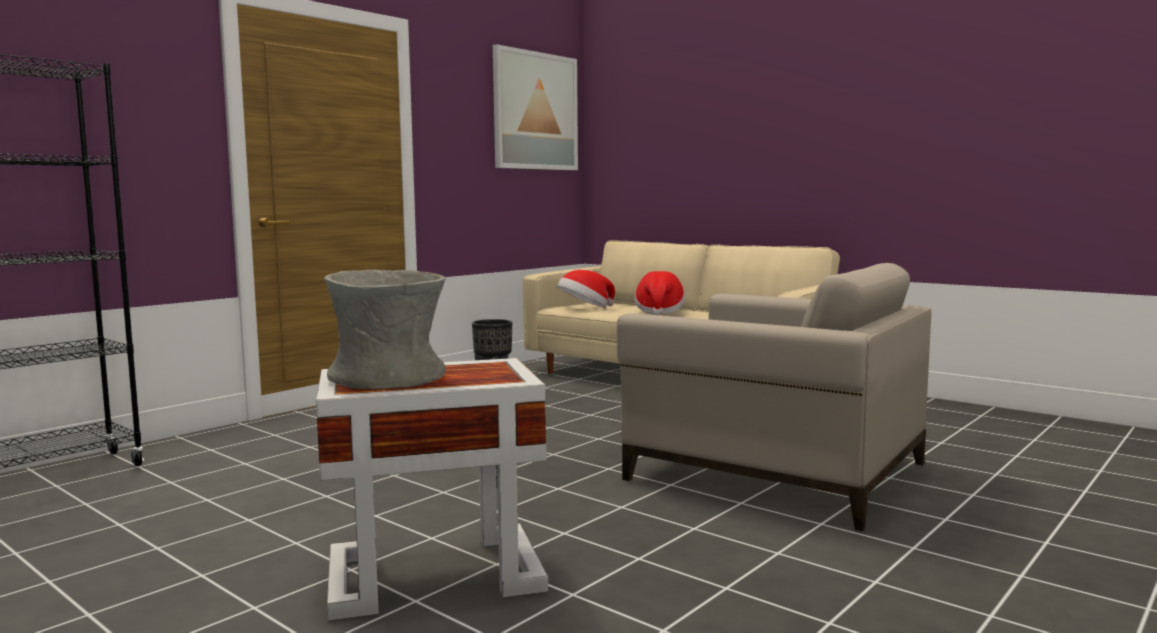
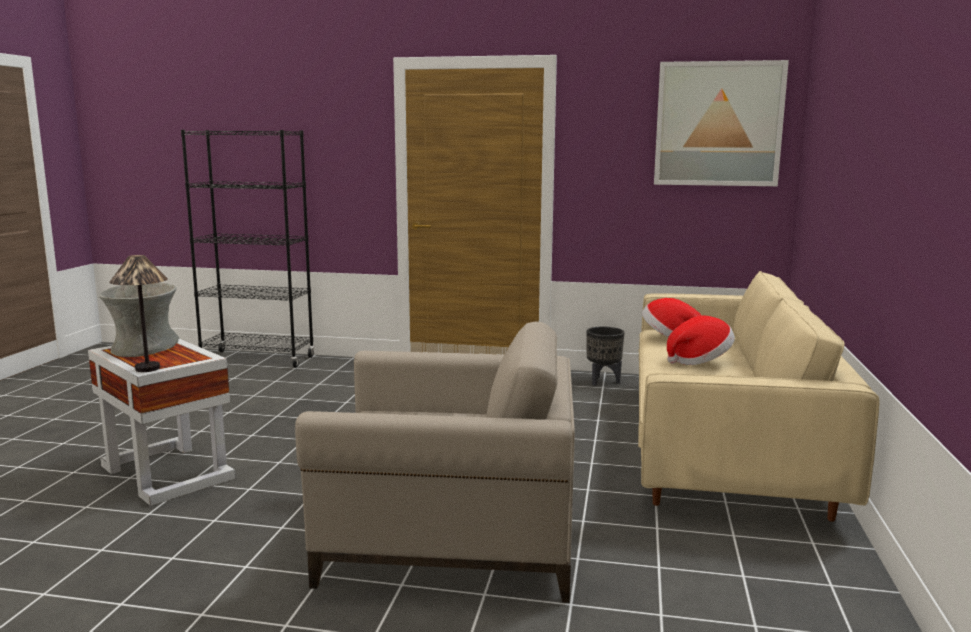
camera: 60 degrees right, 5 degrees up
(512, 379) = (148, 368): none -> table lamp
(774, 471) = (450, 535): beige armchair -> beige armchair turned 90 degrees counterclockwise

